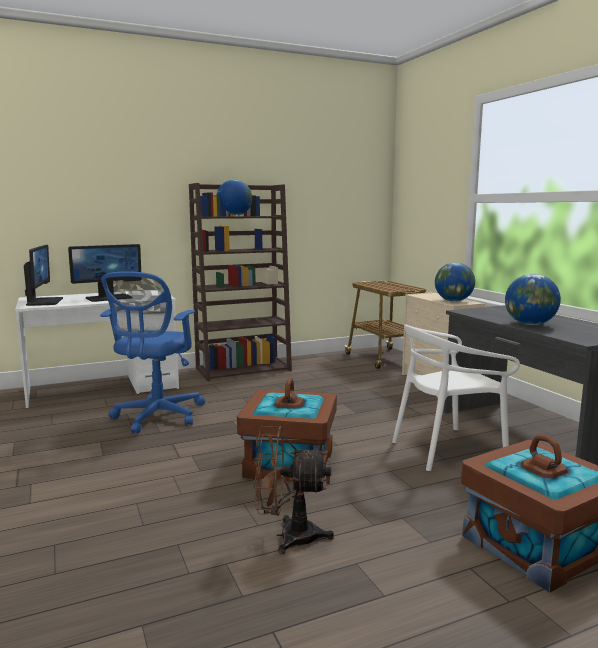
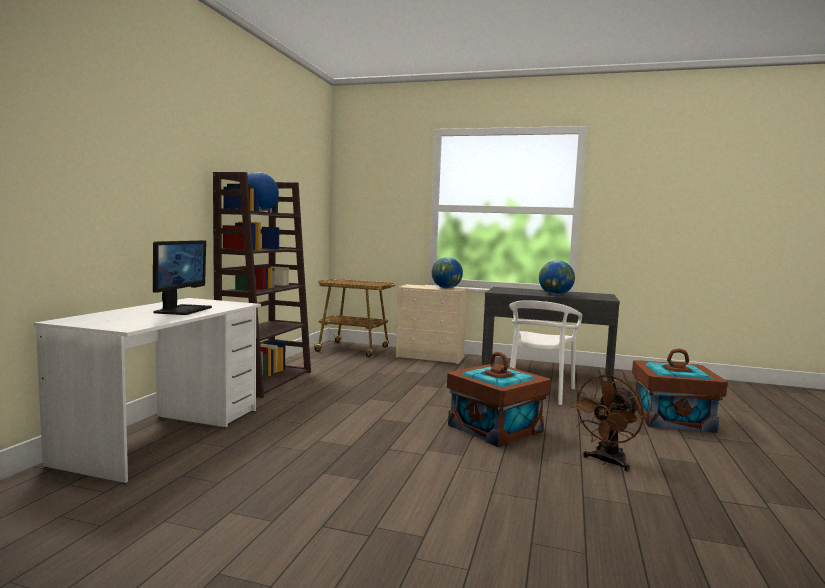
camera: 50 degrees left, 5 degrees down
(44, 301) = (117, 321): monitor -> none
(156, 417) = (310, 437): blue office chair -> none

